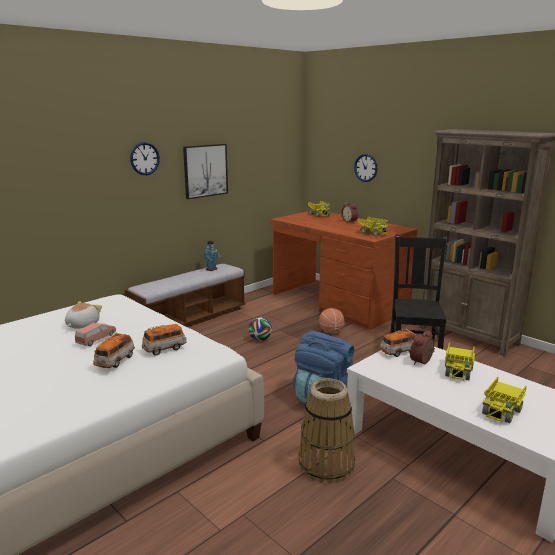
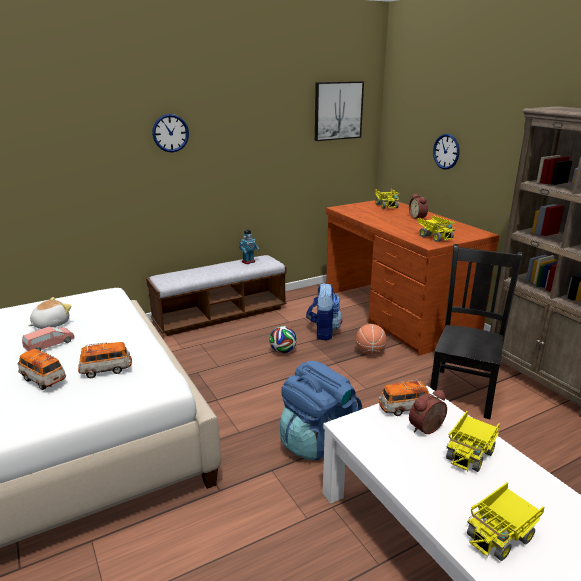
camera: 15 degrees right, 5 degrees up
(115, 361) = (43, 379): toy car -> toy car turned 90 degrees clockwise
(205, 170) = (247, 148): picture -> picture (338, 111)
(286, 322) = (323, 332): none -> backpack
(326, 465) = (275, 541): basket -> none

